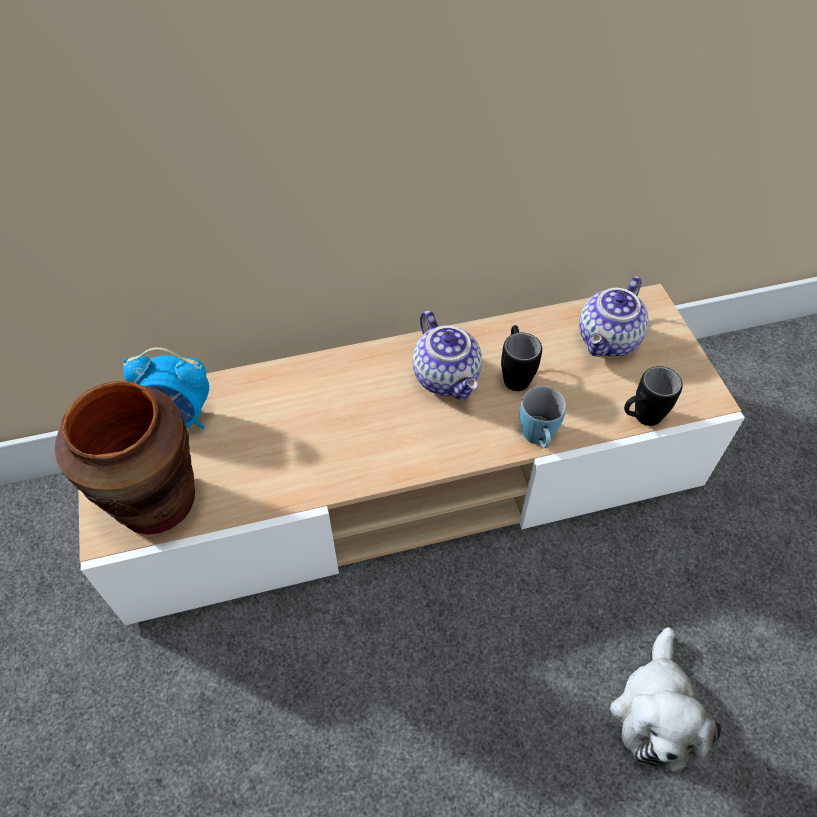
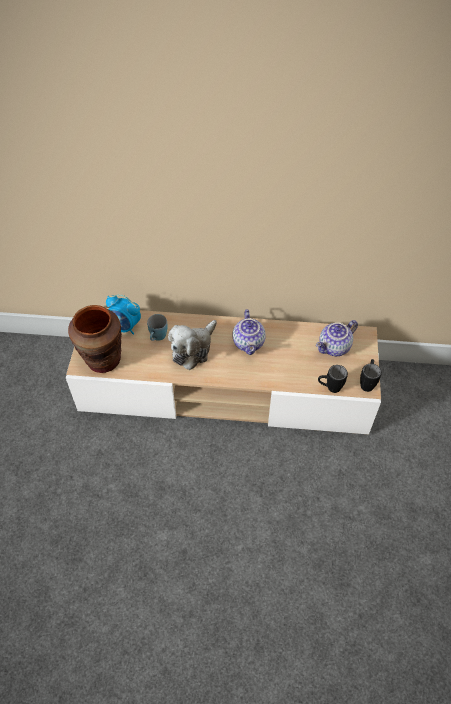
camera: 20 degrees right, 0 degrees up
(514, 374) = (281, 350): black mug -> black mug (367, 382)
(539, 438) = (277, 382): blue mug -> blue mug (157, 337)
(656, 711) = (293, 524): plush toy -> plush toy (193, 349)

